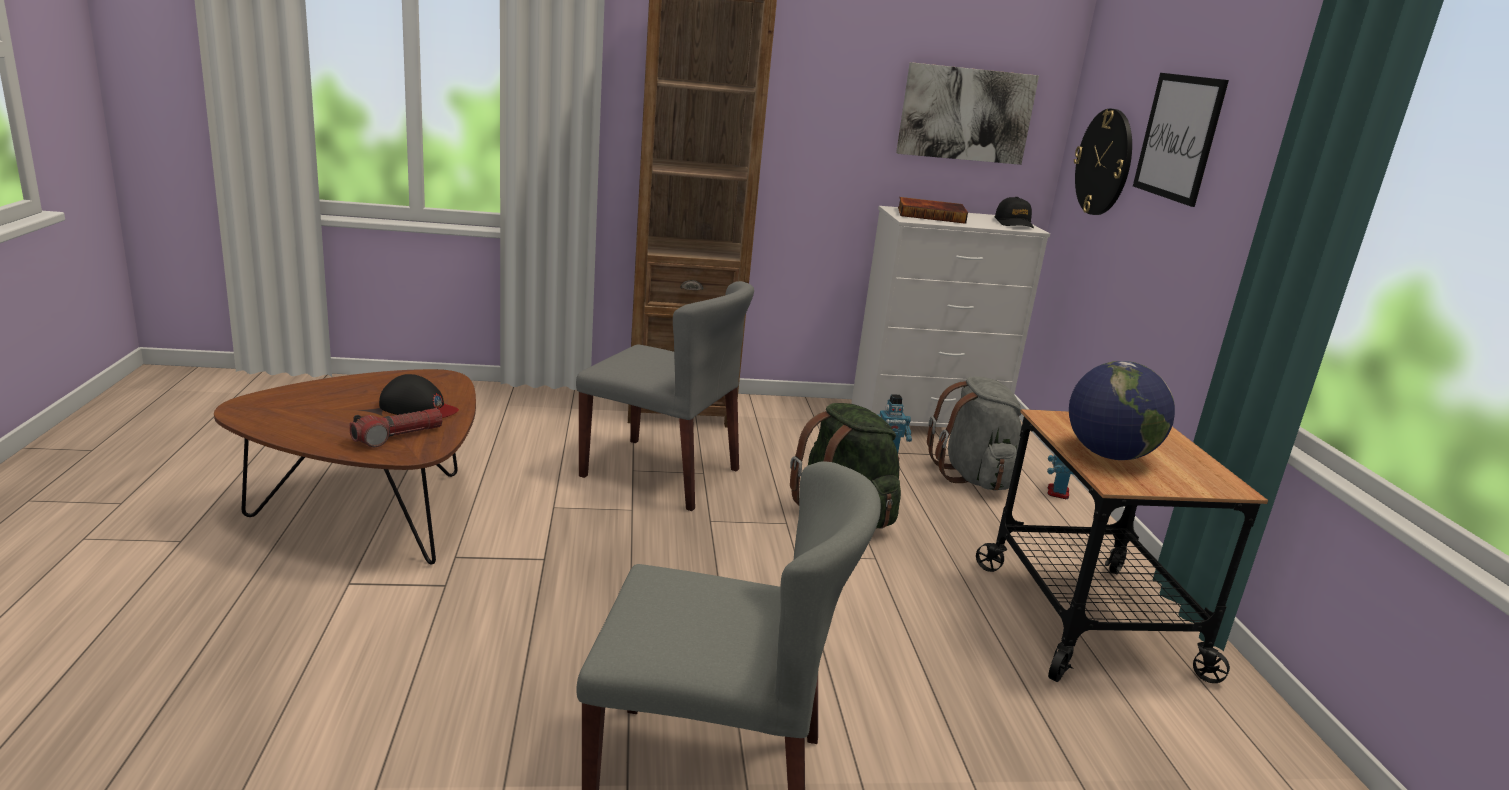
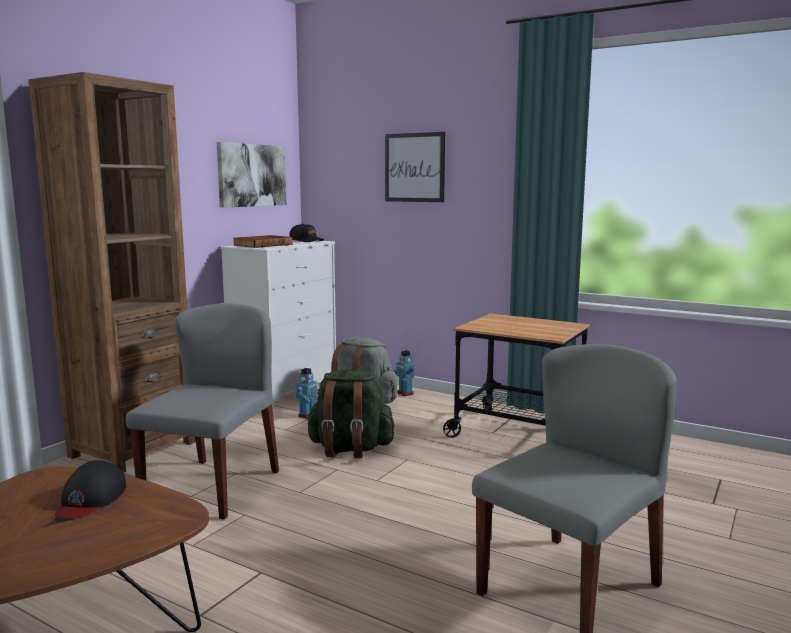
camera: 50 degrees left, 10 degrees down
(397, 436) = (136, 520): flashlight -> none
(418, 407) = (90, 499): black cap -> black cap turned 135 degrees clockwise
(662, 473) = (213, 487): grey chair -> grey chair turned 45 degrees counterclockwise
(1104, 162) = (349, 193): wall clock -> none
(1108, 455) = (523, 330): globe -> none

